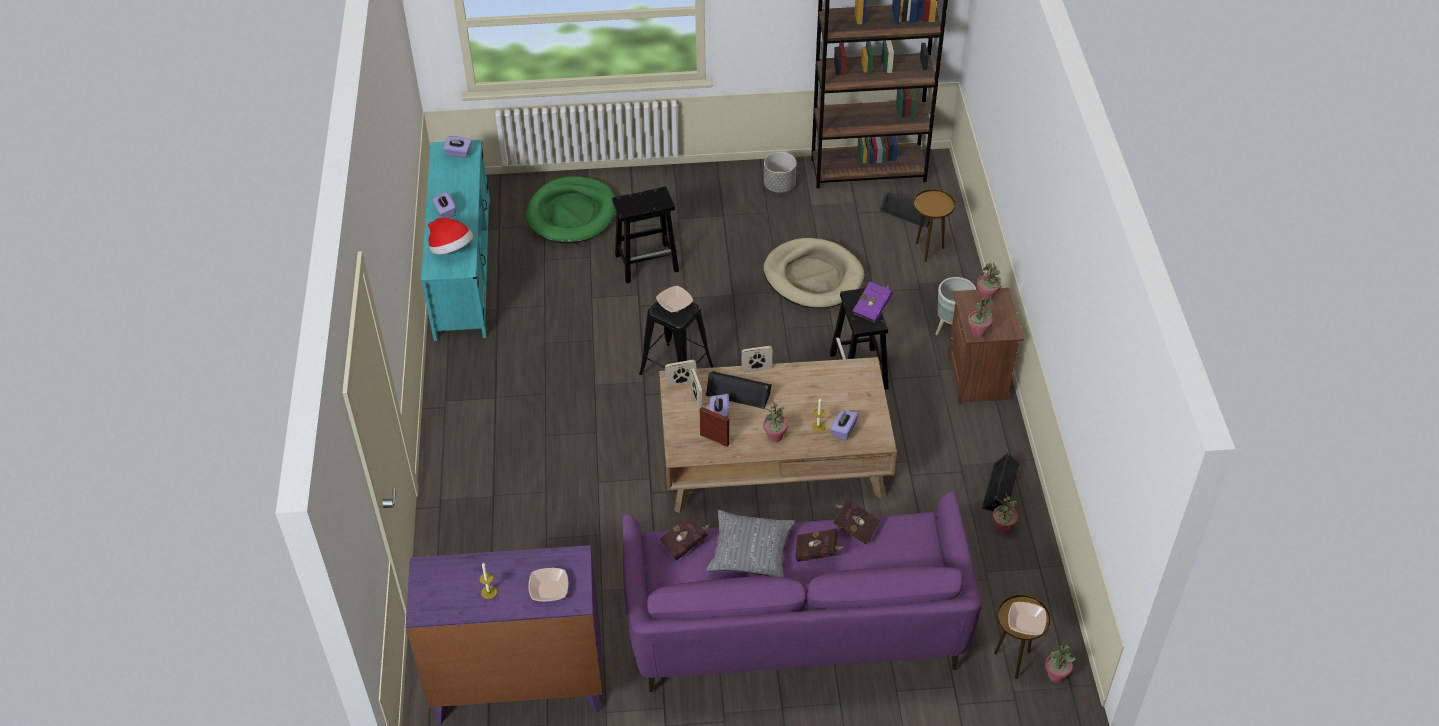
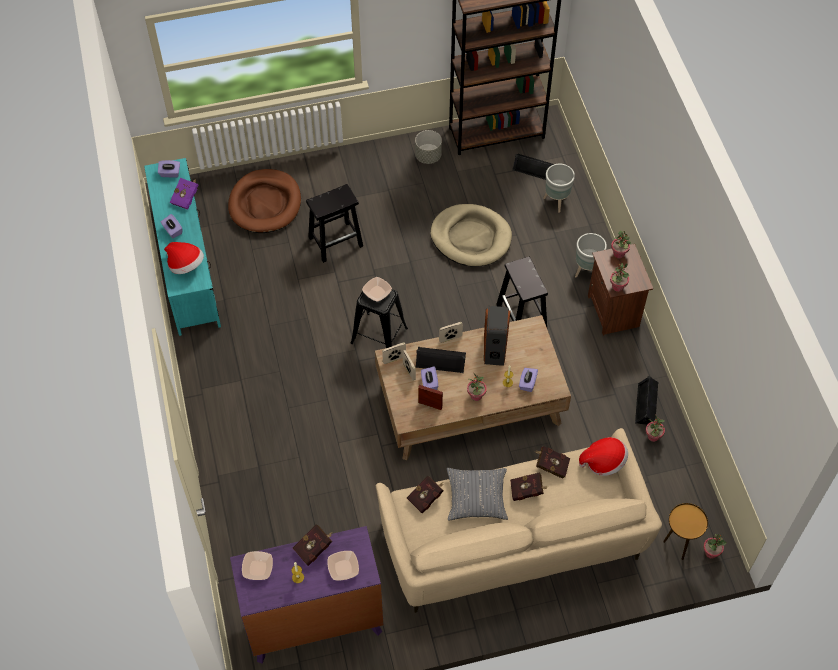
camera: 10 degrees left, 10 degrees up
(519, 561) = (315, 548): none -> red book
(572, 214) = (265, 204): green dog bed -> brown dog bed
(795, 627) = (513, 543): purple sofa -> beige sofa
(810, 386) = (495, 348): none -> speaker
(873, 308) = (533, 276): purple book -> purple book (186, 197)
(924, 532) = (603, 462): none -> hat
(928, 250) = (557, 202): brown side table -> grey planter
(1026, 623) = (690, 525): bowl -> bowl (258, 568)

